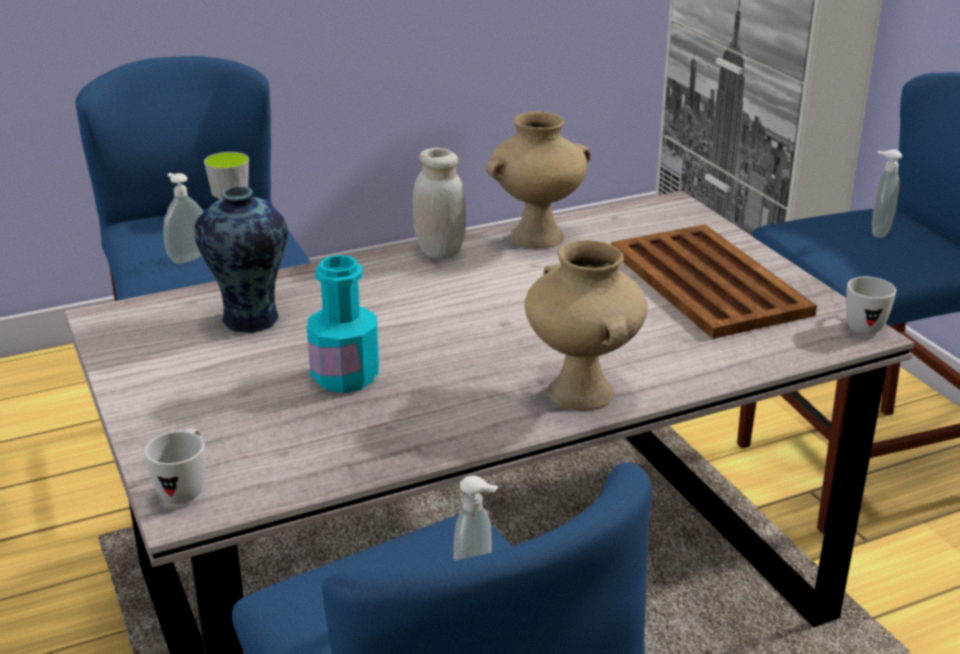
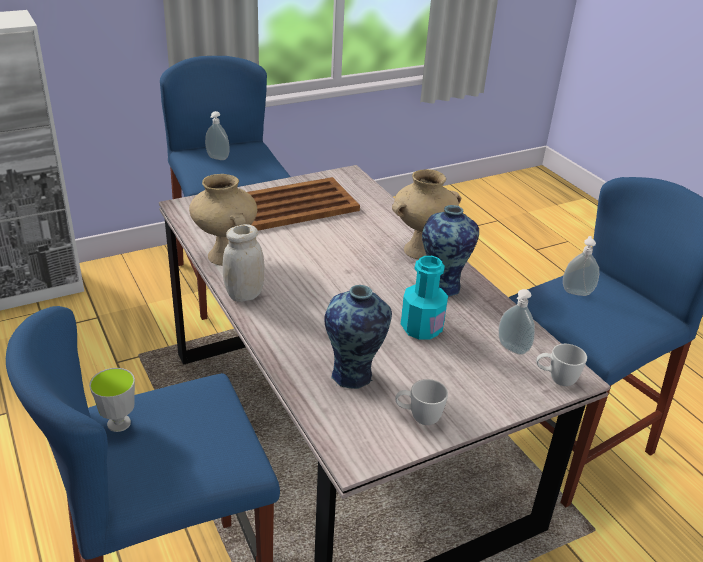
camera: 95 degrees left, 5 degrees up
(187, 258) = (214, 440): soap dispenser -> soap dispenser (511, 349)
(463, 405) = (443, 286): none -> vase
(863, 324) = (340, 172): white mug -> white mug (418, 417)

